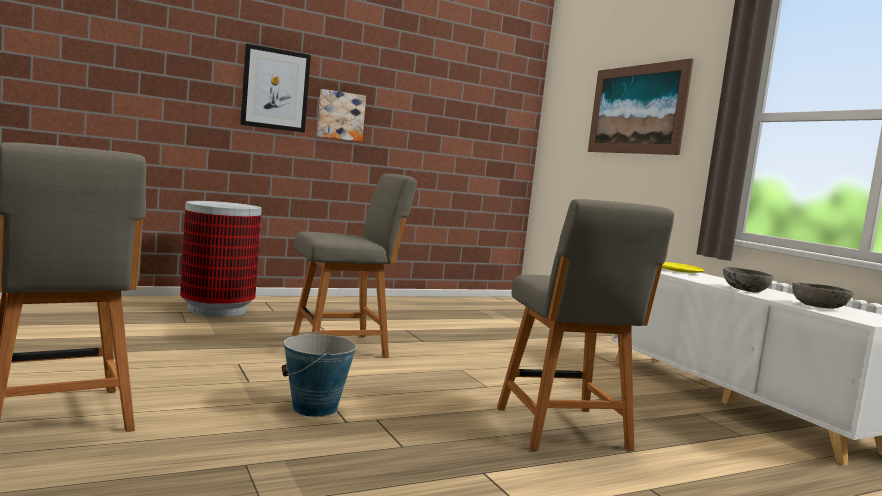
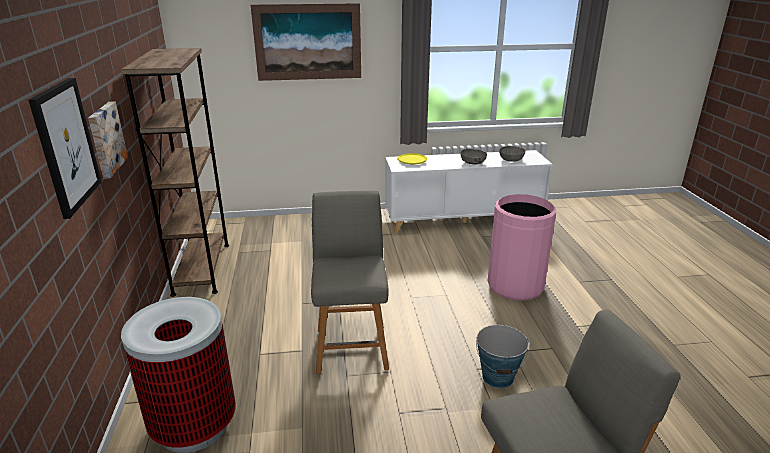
camera: 70 degrees left, 20 degrees up
(434, 301) = (202, 268): none -> brown bookcase
(563, 430) = (515, 285): grey chair -> pink trash can

